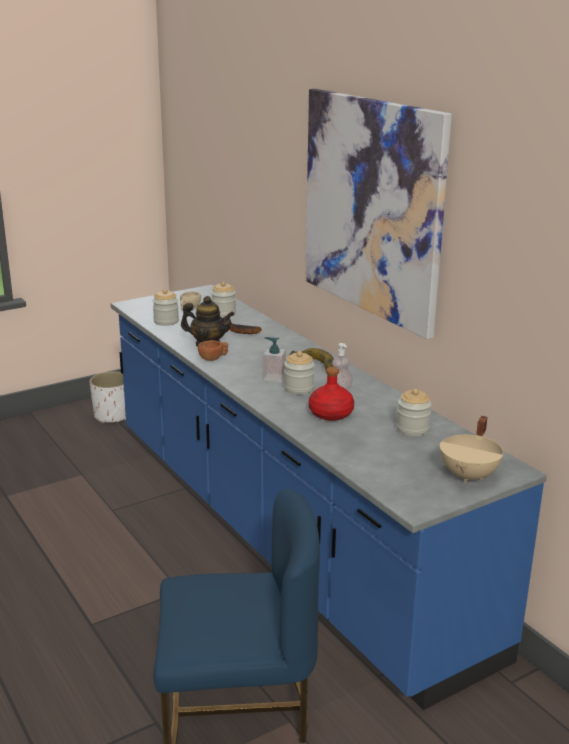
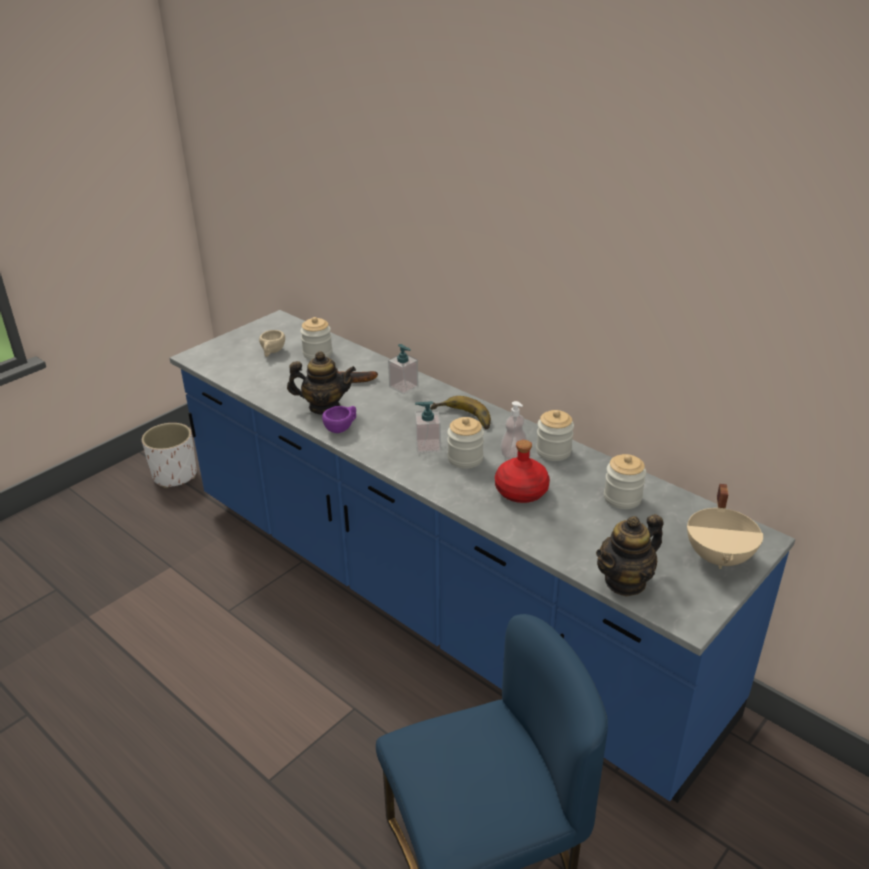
camera: 15 degrees left, 10 degrees up
(166, 321) = (254, 377): jar -> jar (553, 451)
(214, 358) = (342, 428): brown cup -> purple cup
(278, 341) = (404, 387): none -> soap dispenser
(372, 207) = (529, 230): picture -> none
(378, 477) = (625, 581): none -> teapot

